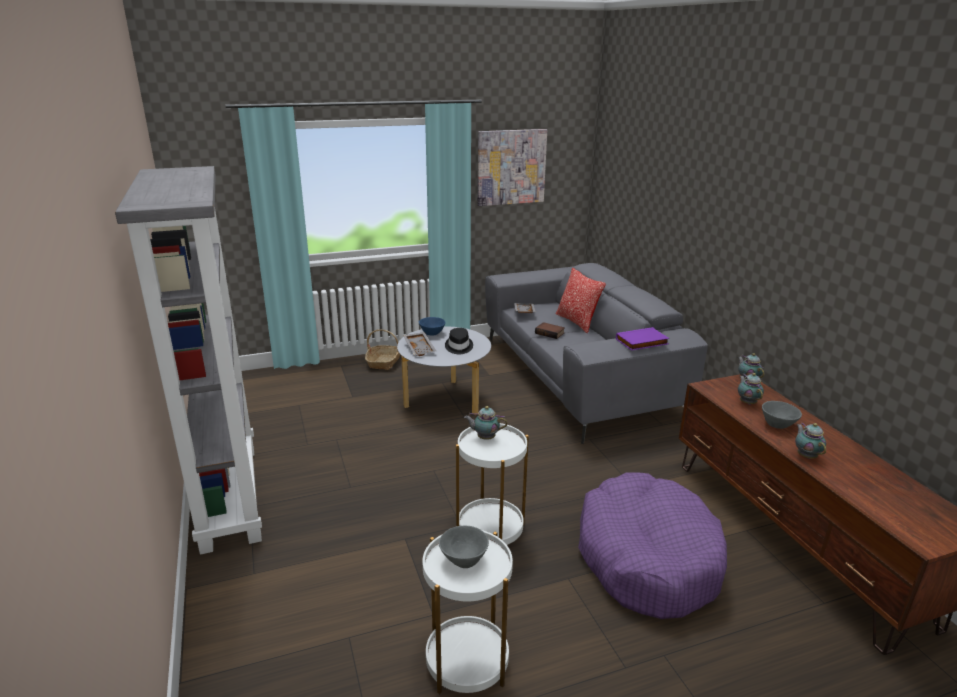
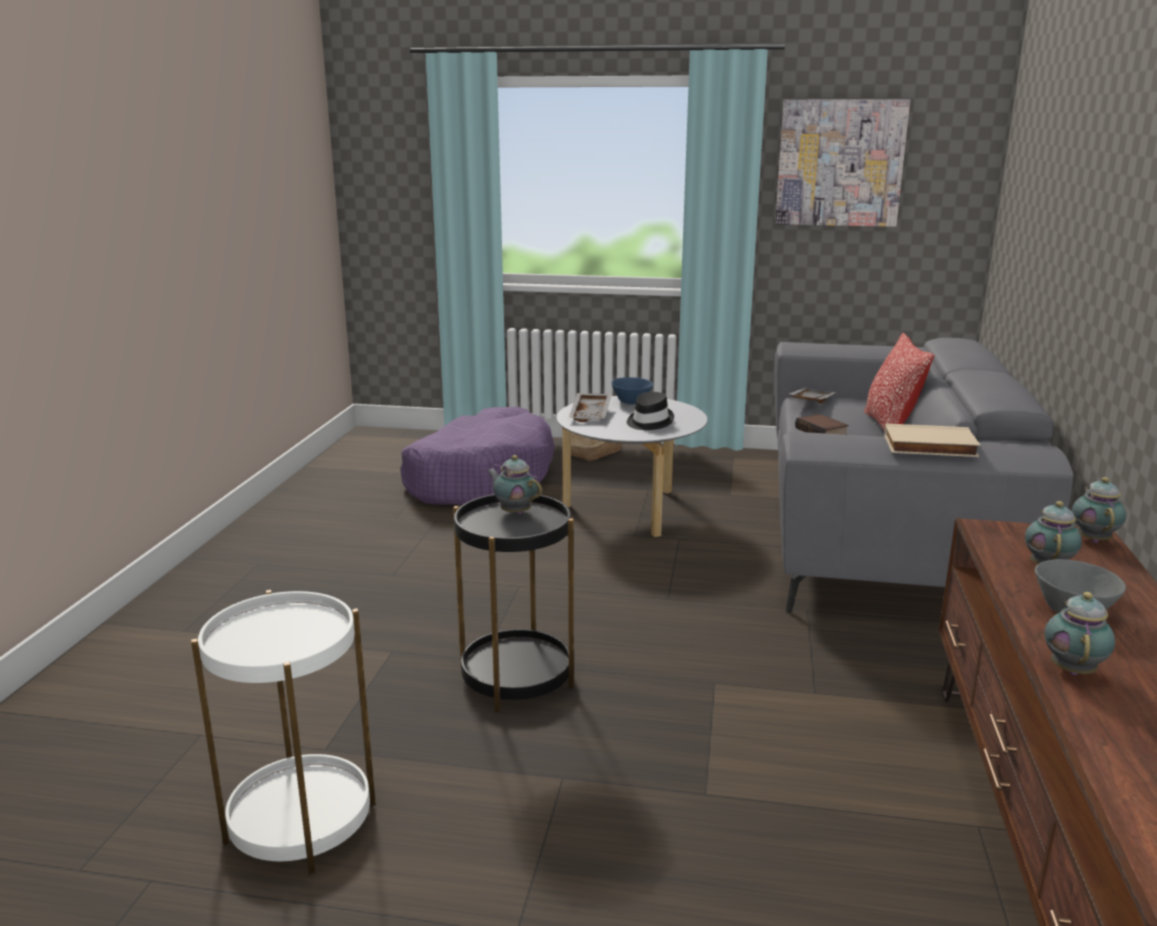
camera: 30 degrees right, 5 degrees down
(228, 495) = (251, 546): grey bookcase -> none
(464, 558) = (283, 629): grey bowl -> none
(490, 530) = (516, 678): white side table -> black side table
(642, 342) = (929, 447): purple book -> beige book
(647, 558) = (728, 798): purple dog bed -> purple dog bed (479, 478)

